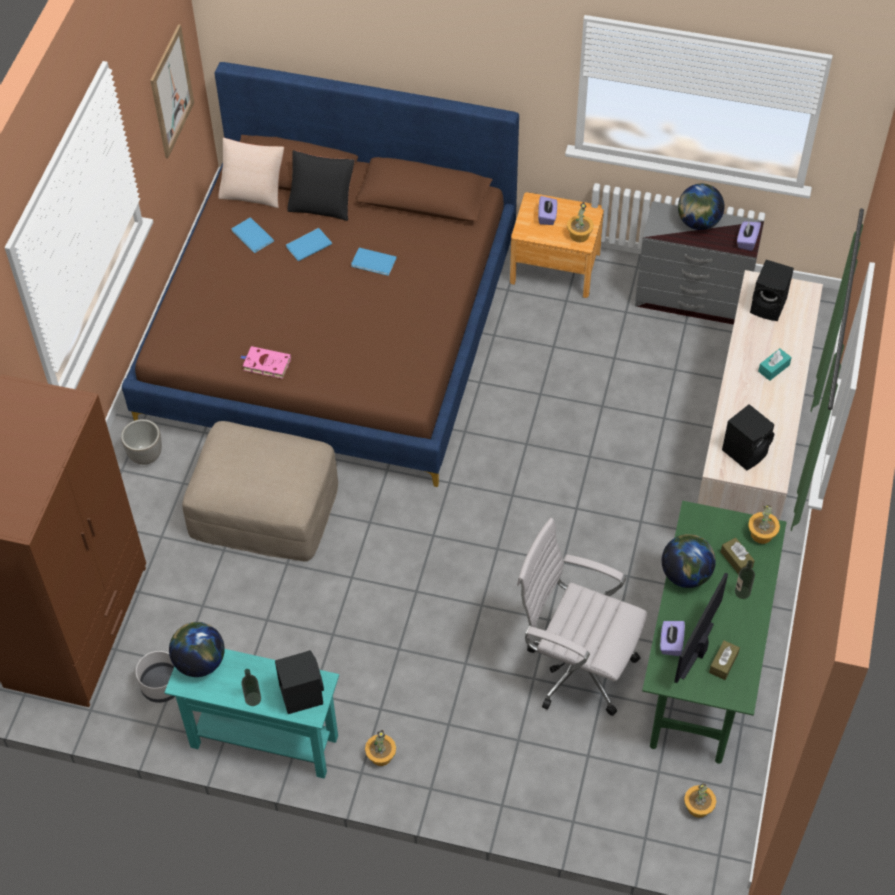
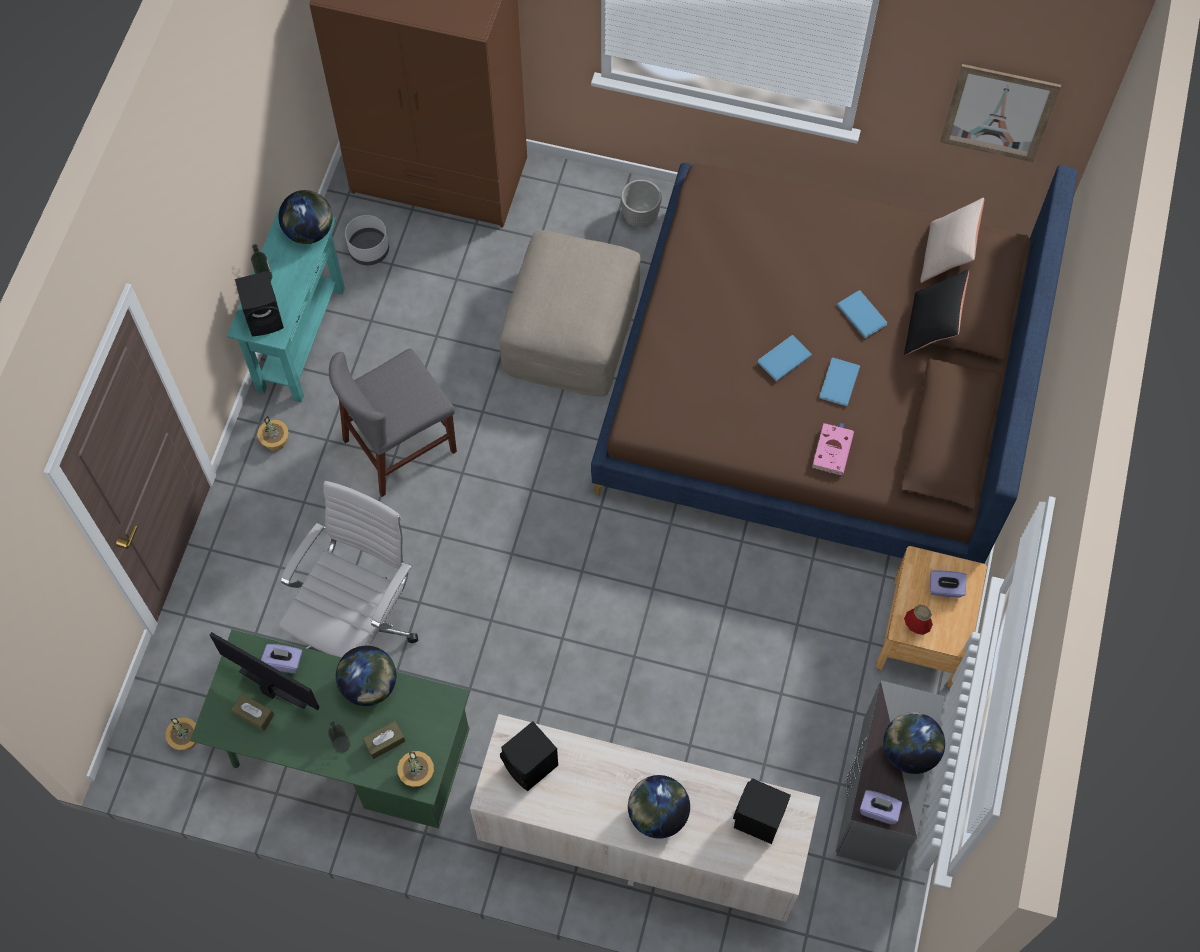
camera: 90 degrees right, 10 degrees up
(252, 237) = (873, 258): blue book -> blue book (782, 358)
(265, 364) = (686, 278): pink book -> pink book (832, 449)
(387, 644) = (400, 446): none -> grey chair
(579, 235) = (916, 625): potted plant -> bottle
(773, 368) = (657, 814): turquoise tissue box -> globe

